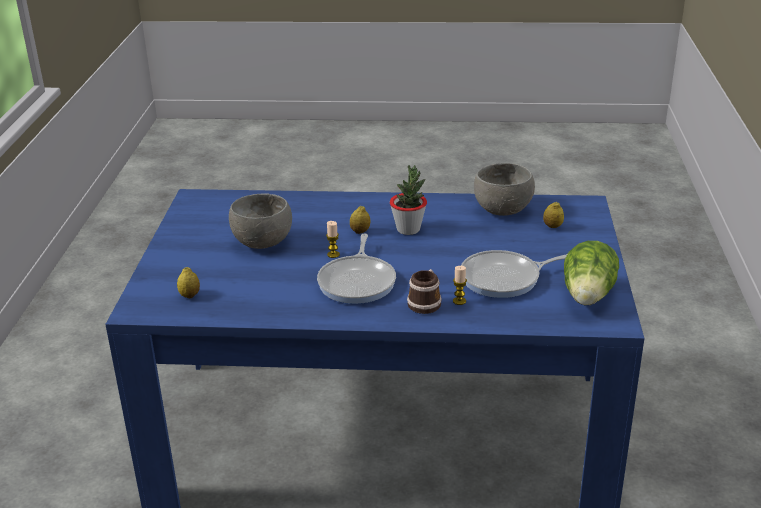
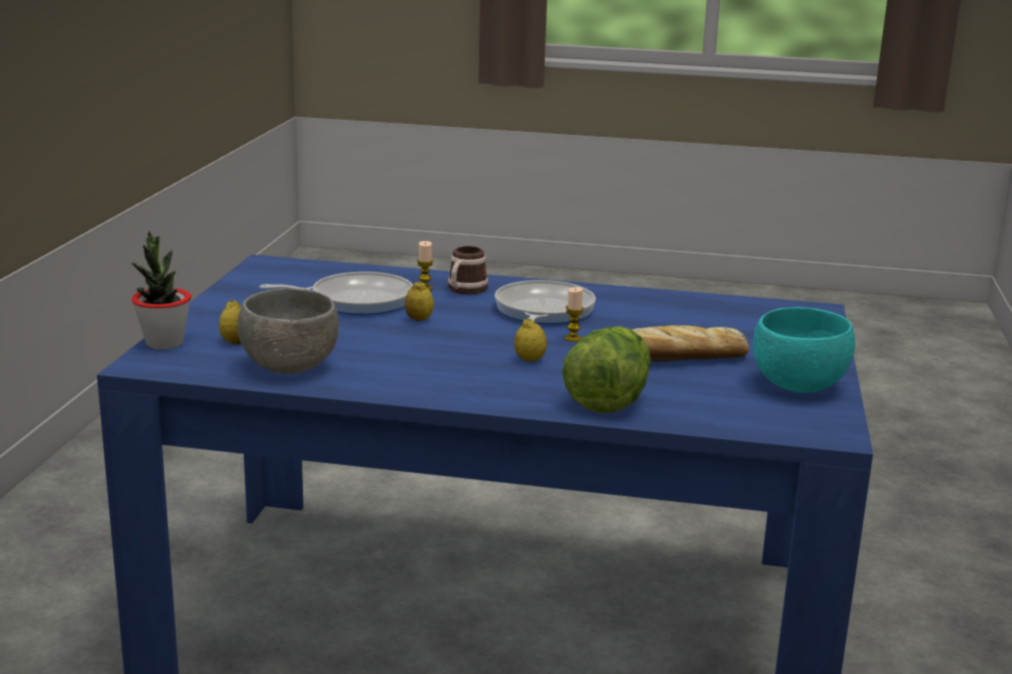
camera: 175 degrees left, 10 degrees down
(190, 295) = (756, 317): lemon -> lemon (419, 319)
(194, 228) = (797, 385): none -> turquoise bowl
(263, 243) = (677, 359): grey bowl -> bread
(408, 229) = (454, 356): potted plant -> potted plant (164, 343)
(588, 297) = (273, 280): lettuce -> lettuce (609, 400)

